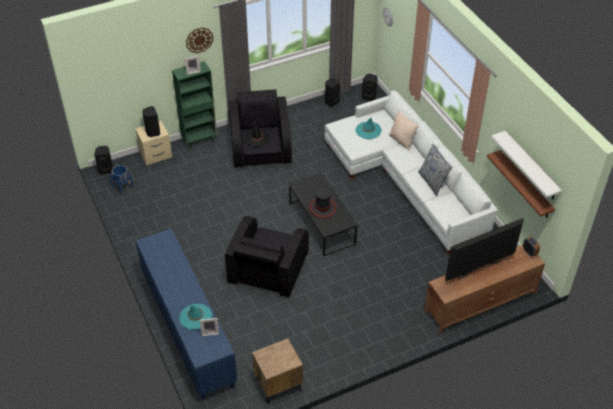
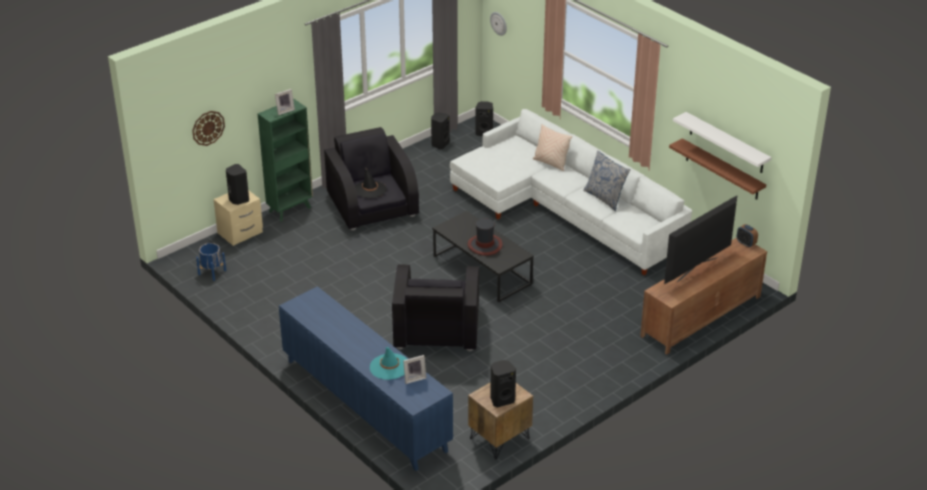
camera: 15 degrees left, 10 degrees down
(106, 170) = (182, 259): black speaker -> black speaker (501, 399)
(199, 40) = (287, 71): wall clock -> wall clock (208, 128)
(368, 130) = (506, 158): turquoise hat -> none

